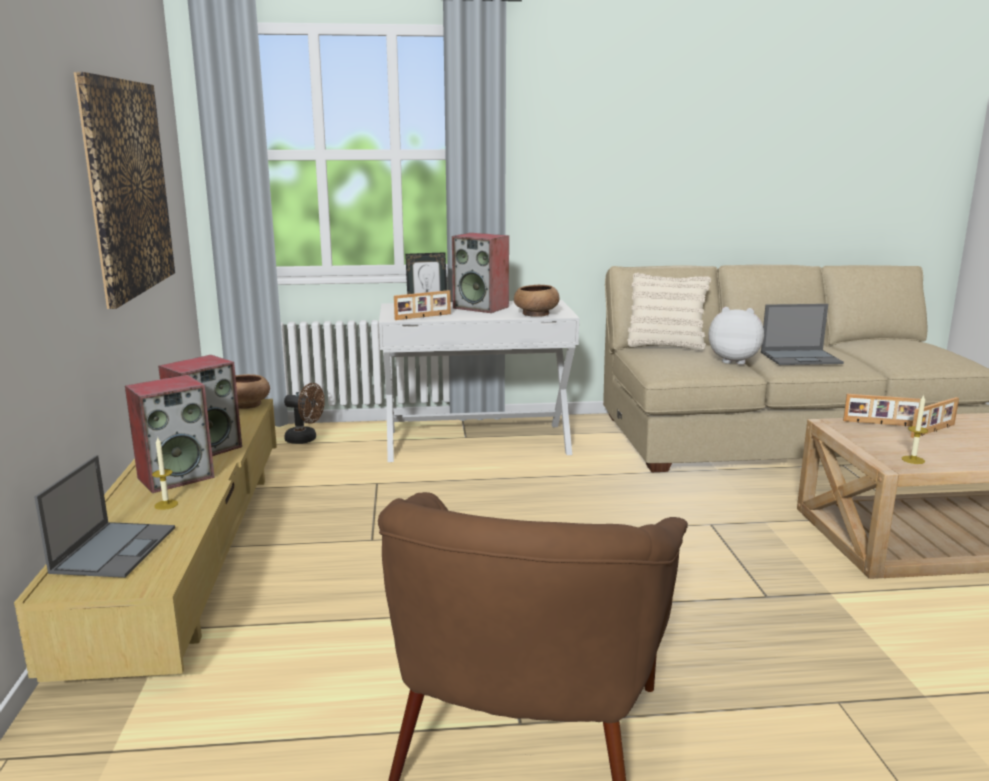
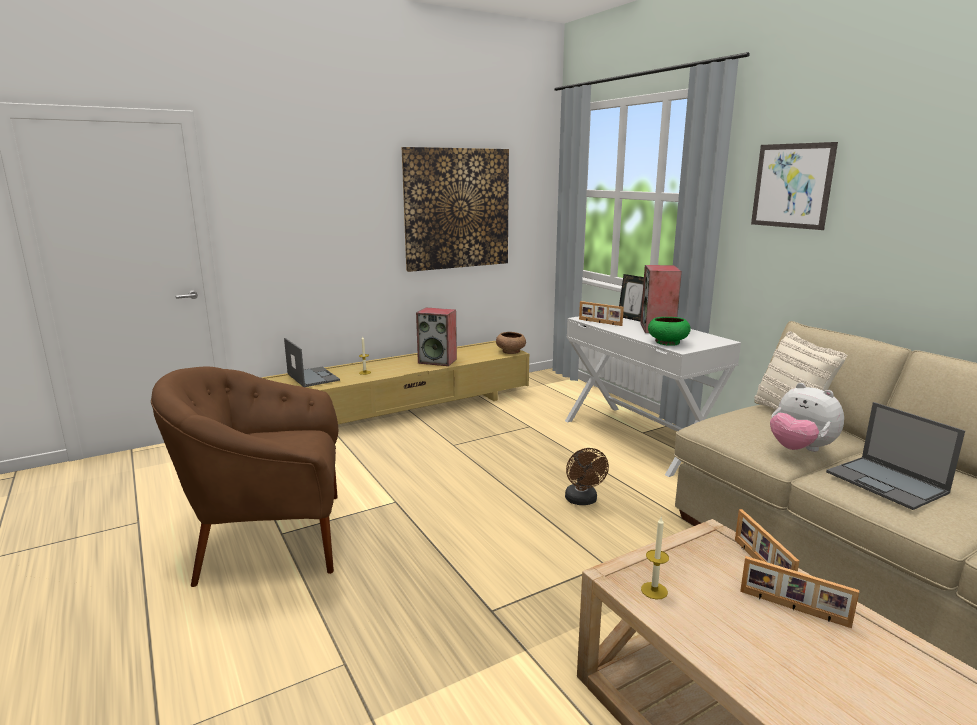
camera: 65 degrees right, 0 degrees up
(115, 549) = (312, 377): laptop -> laptop turned 105 degrees counterclockwise
(176, 477) = (397, 366): speaker -> none
(305, 439) = (567, 392): brown fan -> brown fan (582, 501)
(536, 314) = (667, 342): brown bowl -> green bowl
(571, 137) = (792, 186): none -> picture
(733, 360) = (800, 449): plush toy -> plush toy turned 150 degrees clockwise

